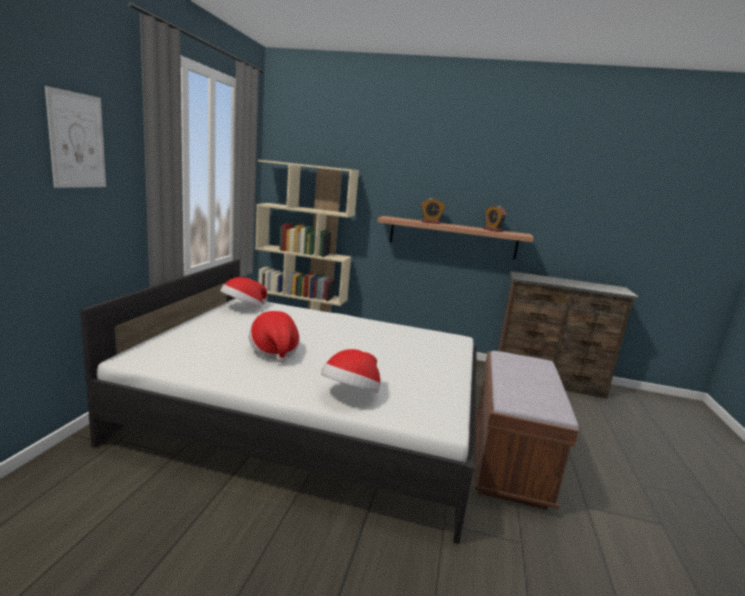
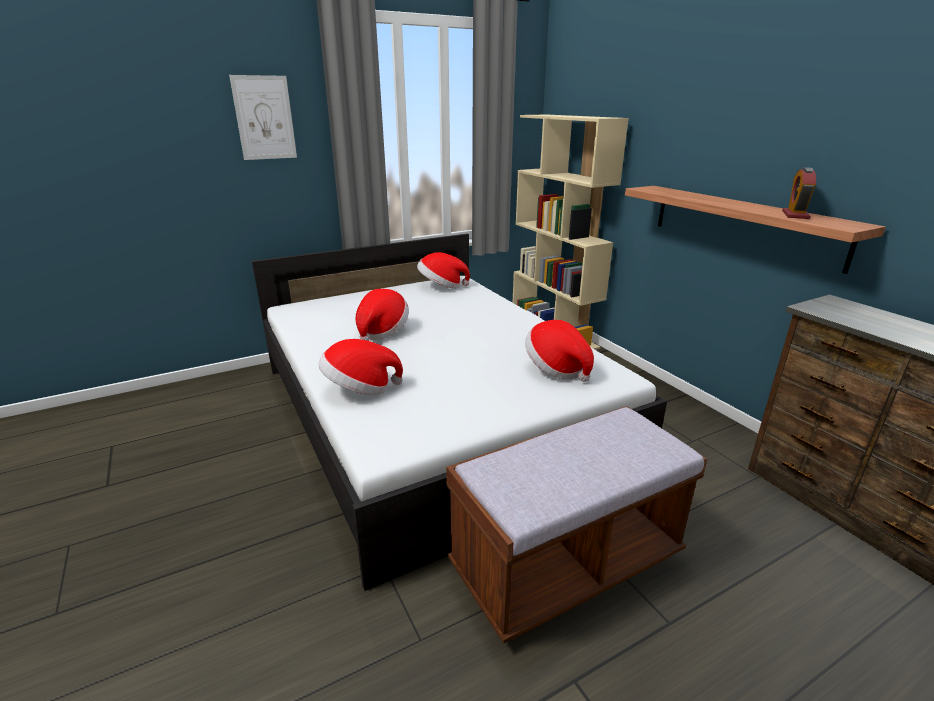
camera: 50 degrees right, 10 degrees up
(425, 342) = (556, 368): none -> hat
(430, 222) = (701, 197): alarm clock -> none

